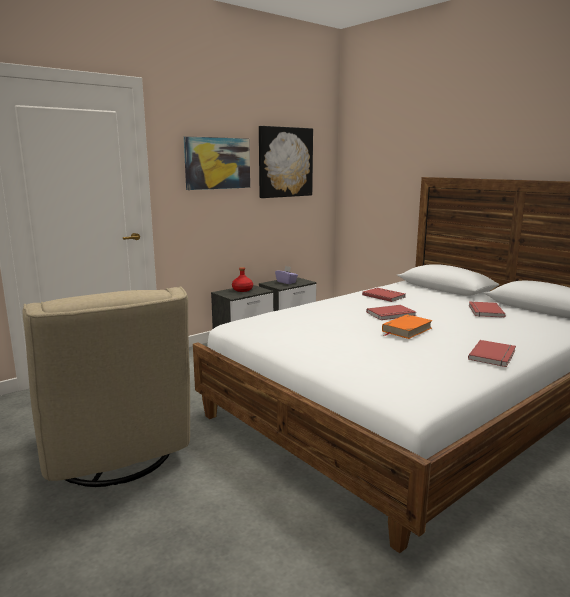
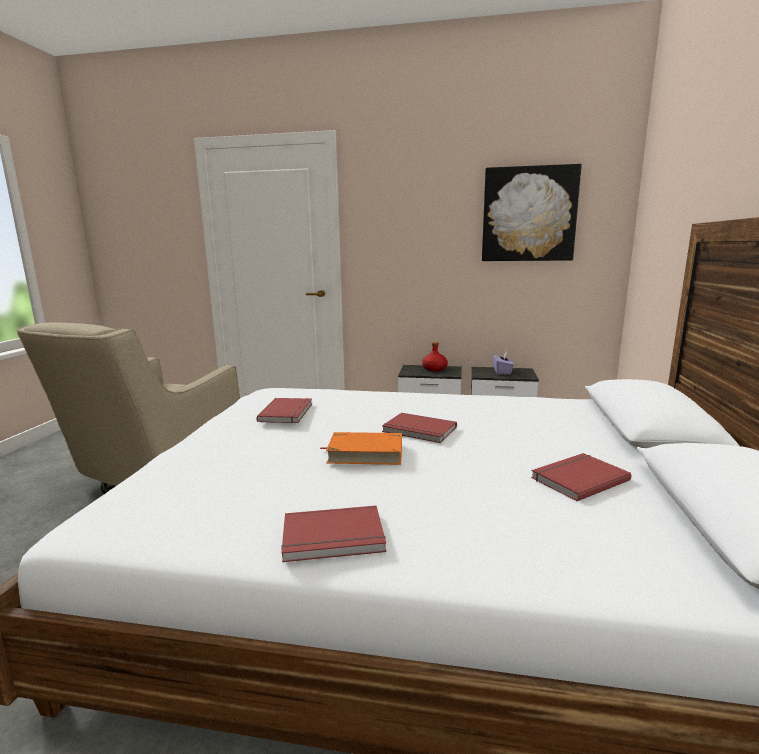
camera: 50 degrees right, 0 degrees up
(217, 163) = (422, 218): picture -> none
(384, 296) = (497, 408): red book -> red book (288, 412)

